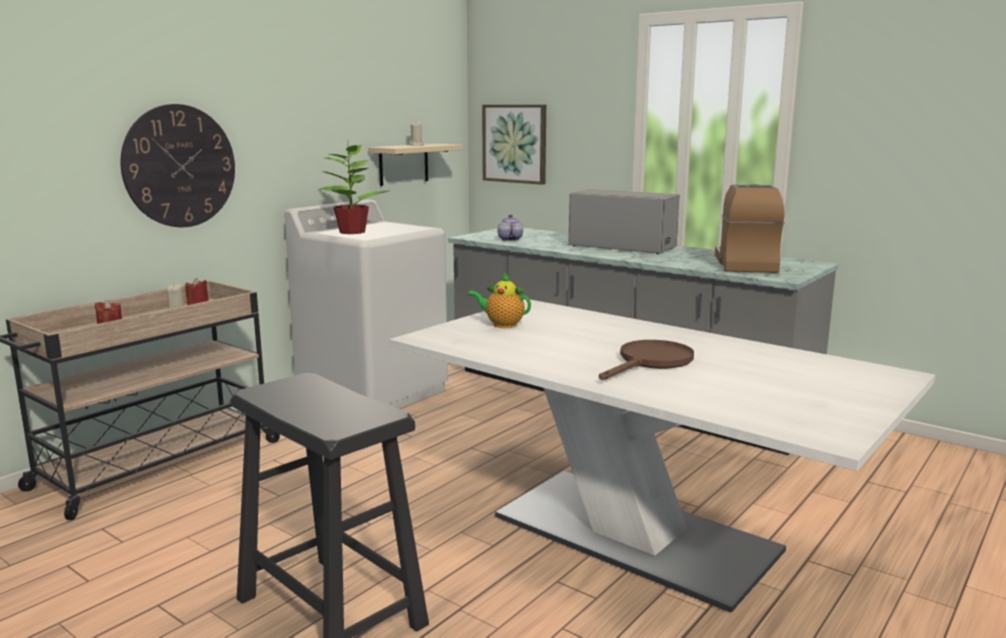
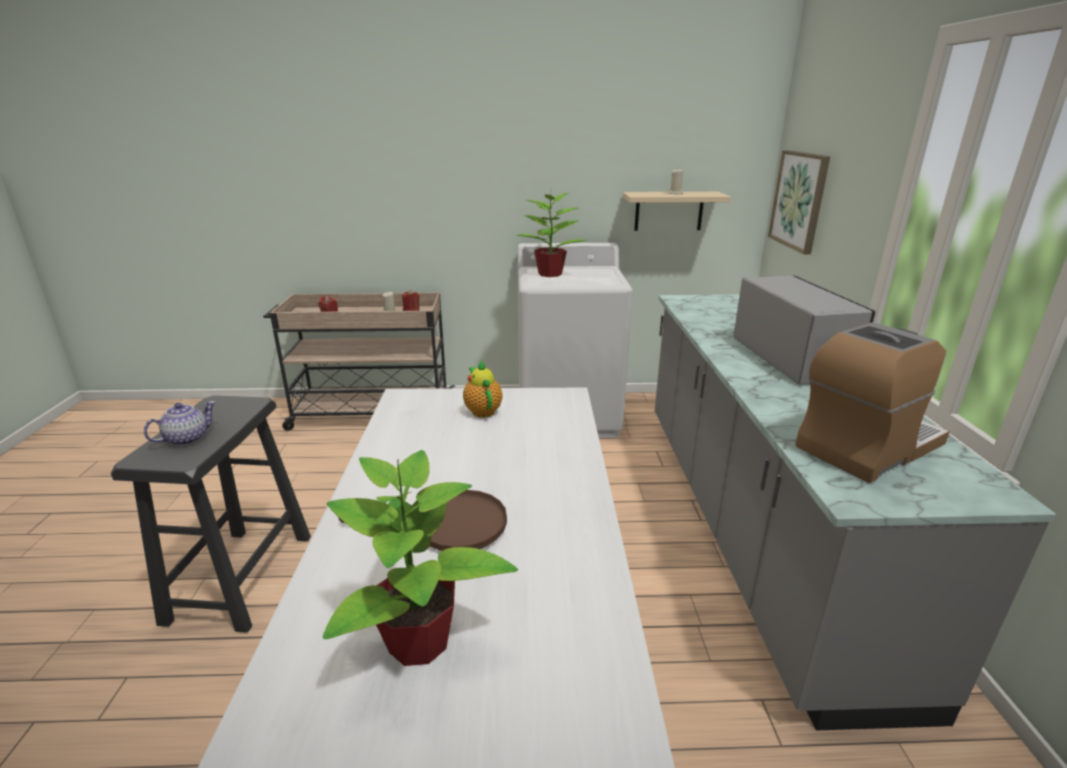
camera: 50 degrees right, 10 degrees up
(180, 166) = (425, 200): wall clock -> none
(509, 239) = (702, 313): teapot -> teapot (187, 438)
(761, 388) = (419, 643): none -> potted plant

